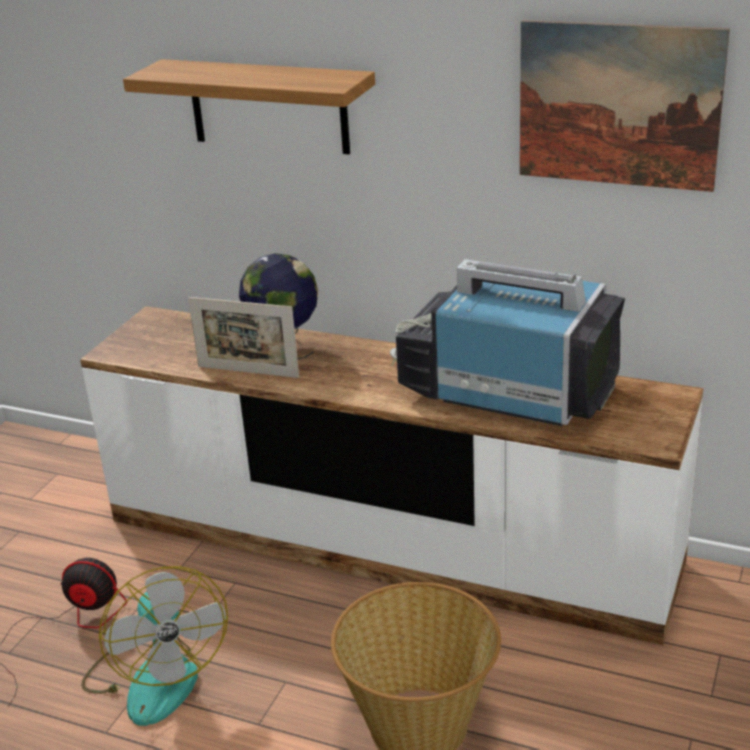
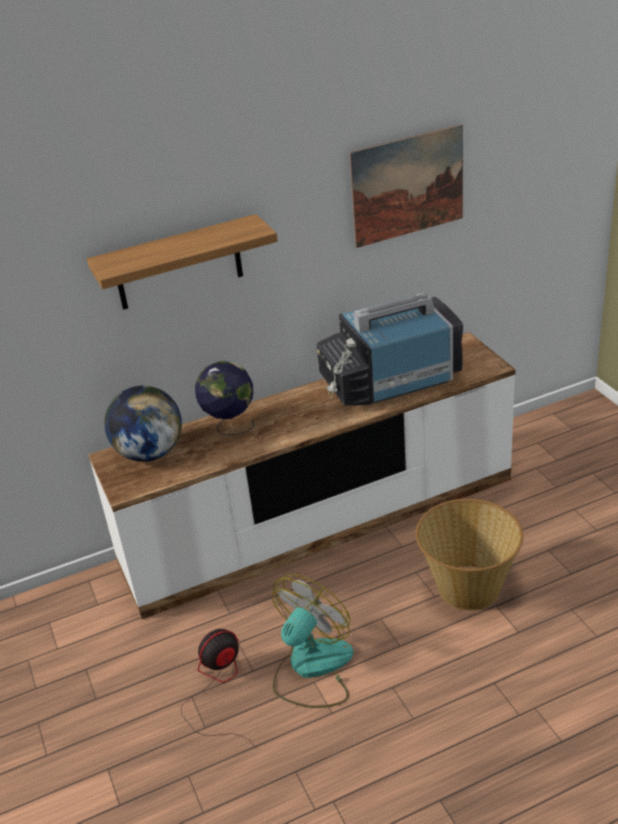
camera: 45 degrees left, 5 degrees up
(156, 676) = (312, 668): fan -> fan turned 75 degrees counterclockwise
(184, 332) = (150, 453): none -> globe
(248, 372) = (236, 450): picture frame -> none

